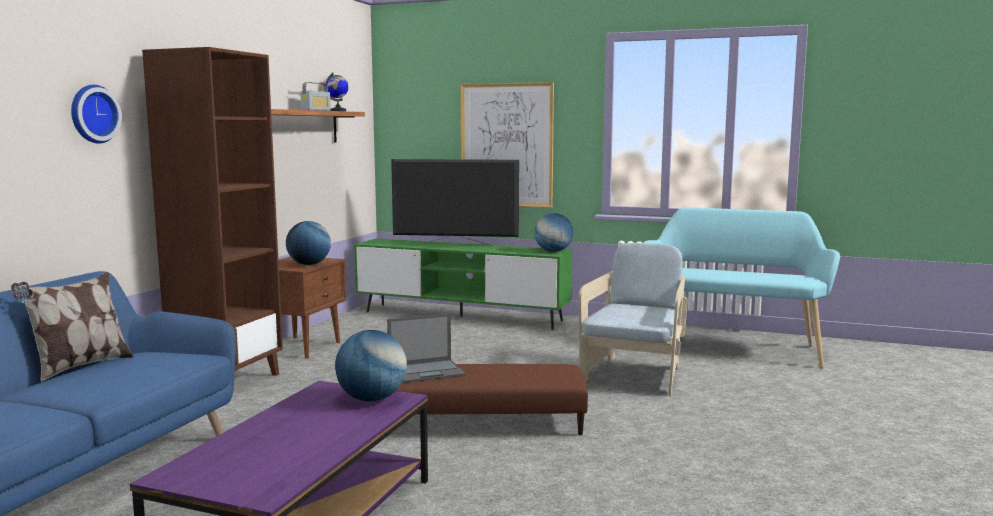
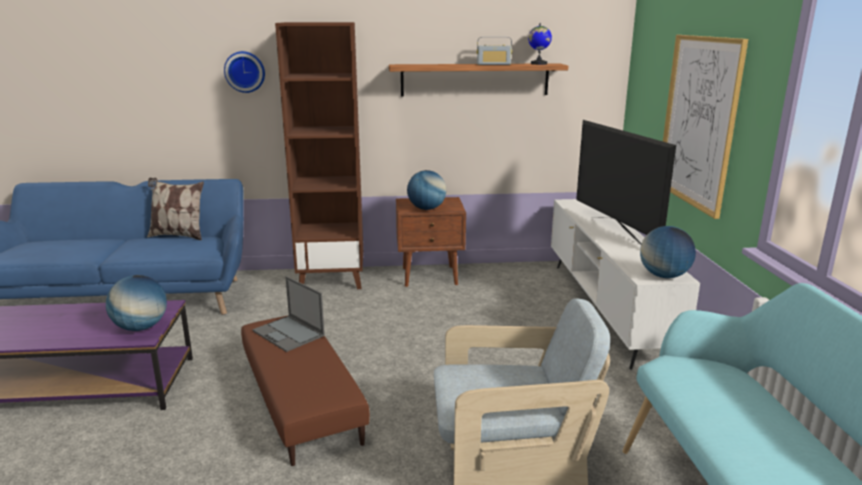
camera: 65 degrees right, 10 degrees up
(461, 316) = (605, 309): green tv stand -> white tv stand

